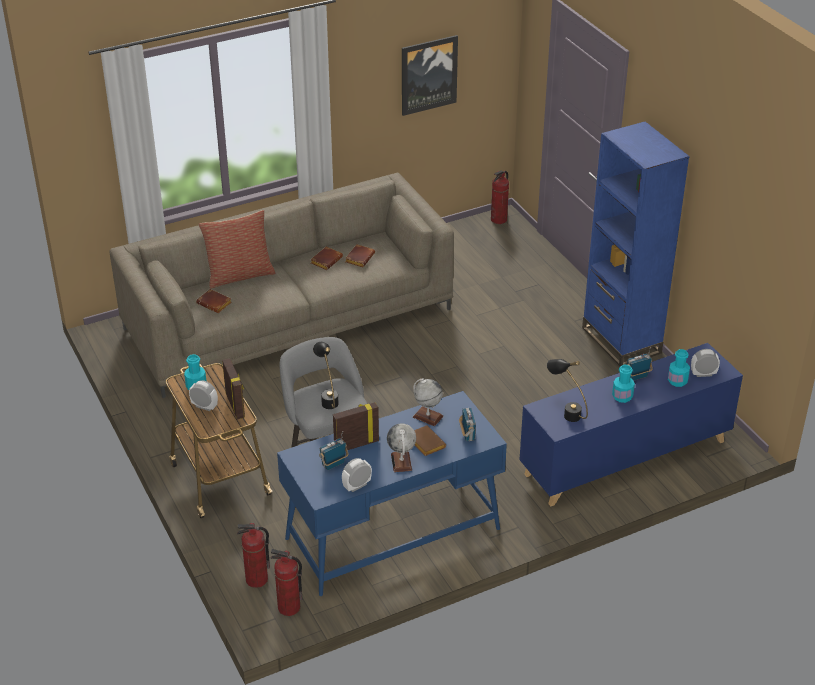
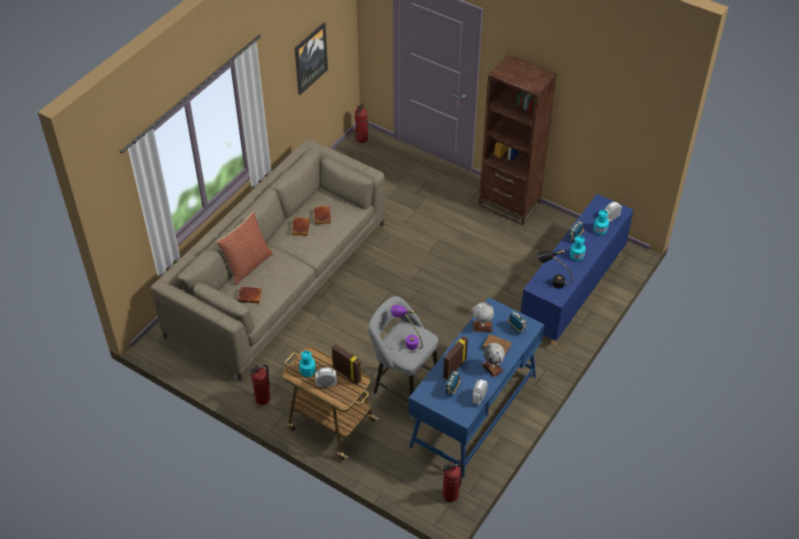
camera: 30 degrees left, 10 degrees up
(256, 580) = (415, 486): fire extinguisher -> fire extinguisher (262, 399)
(328, 398) = (407, 341): black table lamp -> purple table lamp
(621, 340) = (509, 204): blue bookcase -> brown bookcase

